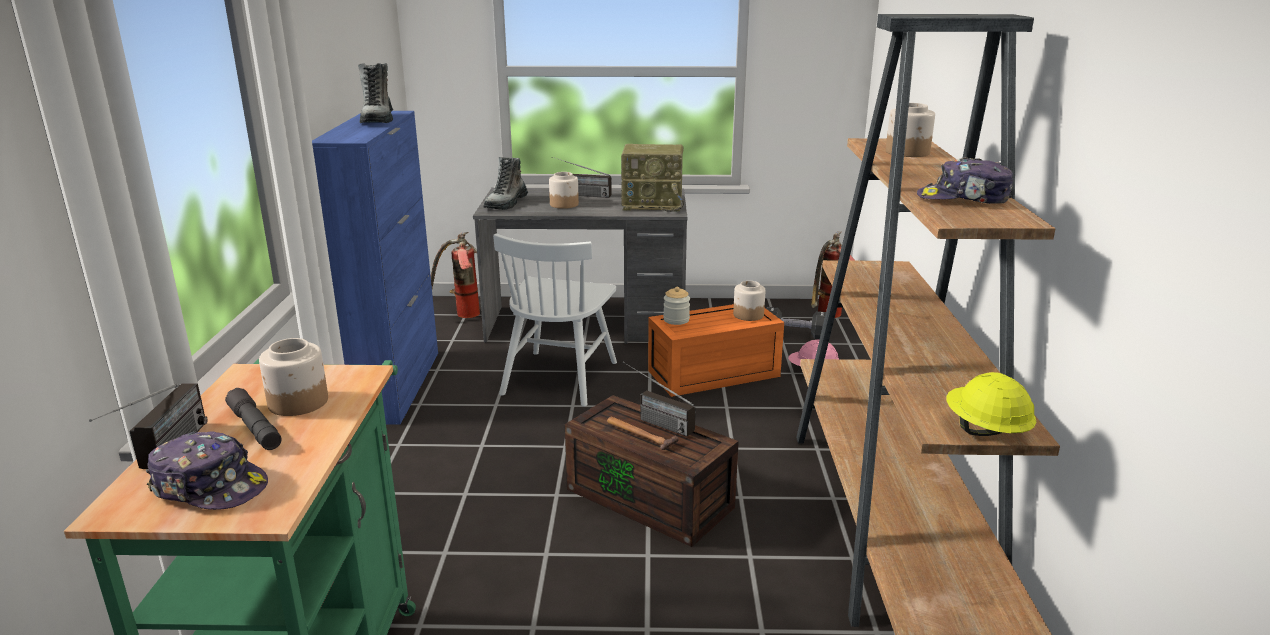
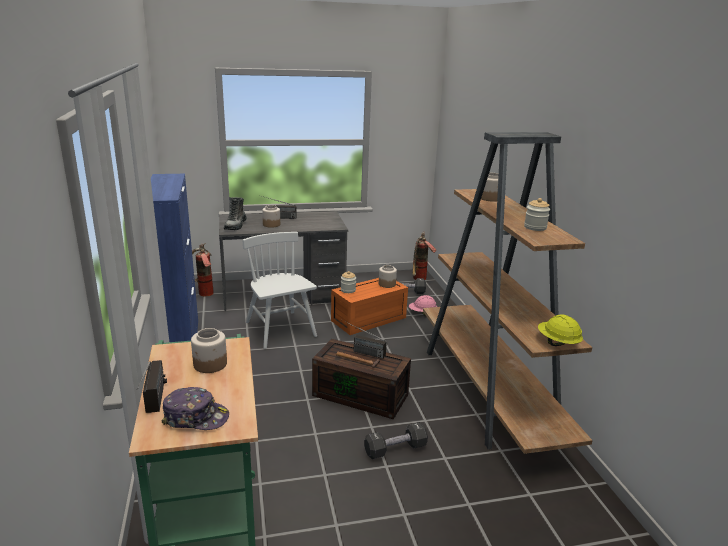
camera: 15 degrees left, 0 degrees up
(255, 428) = (196, 382): grey flashlight -> none
(378, 119) = (168, 181): boot -> none
(559, 378) = (280, 329): white chair -> white chair turned 150 degrees clockwise
(653, 204) = (324, 222): radio -> none
(675, 601) = (395, 449): none -> black dumbbell
(963, 199) = (535, 227): cap -> jar

